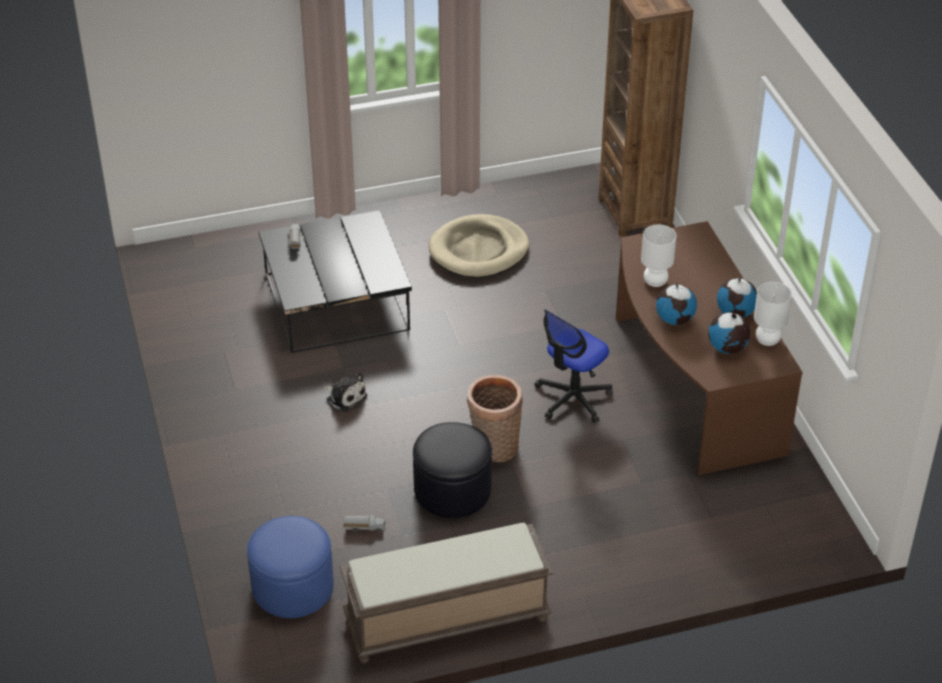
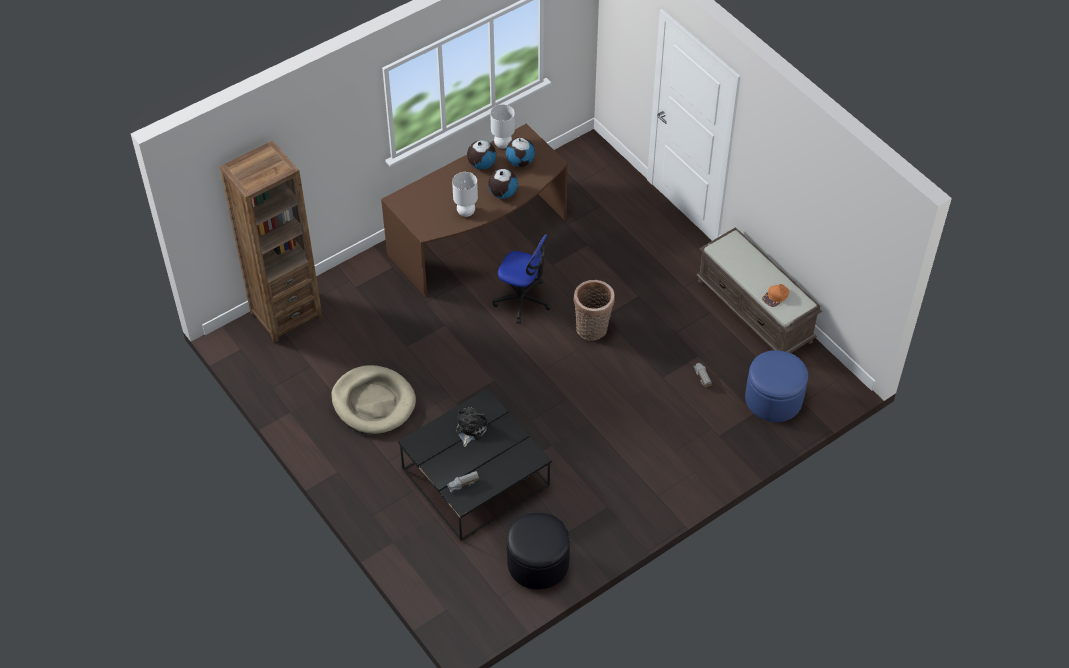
camera: 110 degrees left, 10 degrees up
(345, 397) = (582, 433): plush toy -> plush toy (470, 429)
(400, 567) = (776, 296): none -> orange cap
(453, 490) = (644, 341): black ottoman -> black ottoman (538, 563)

